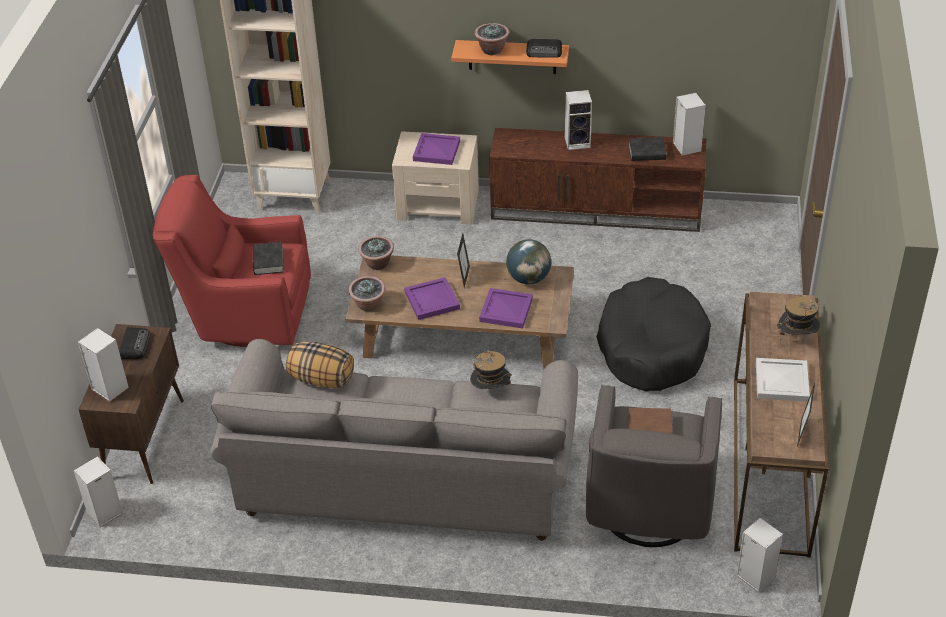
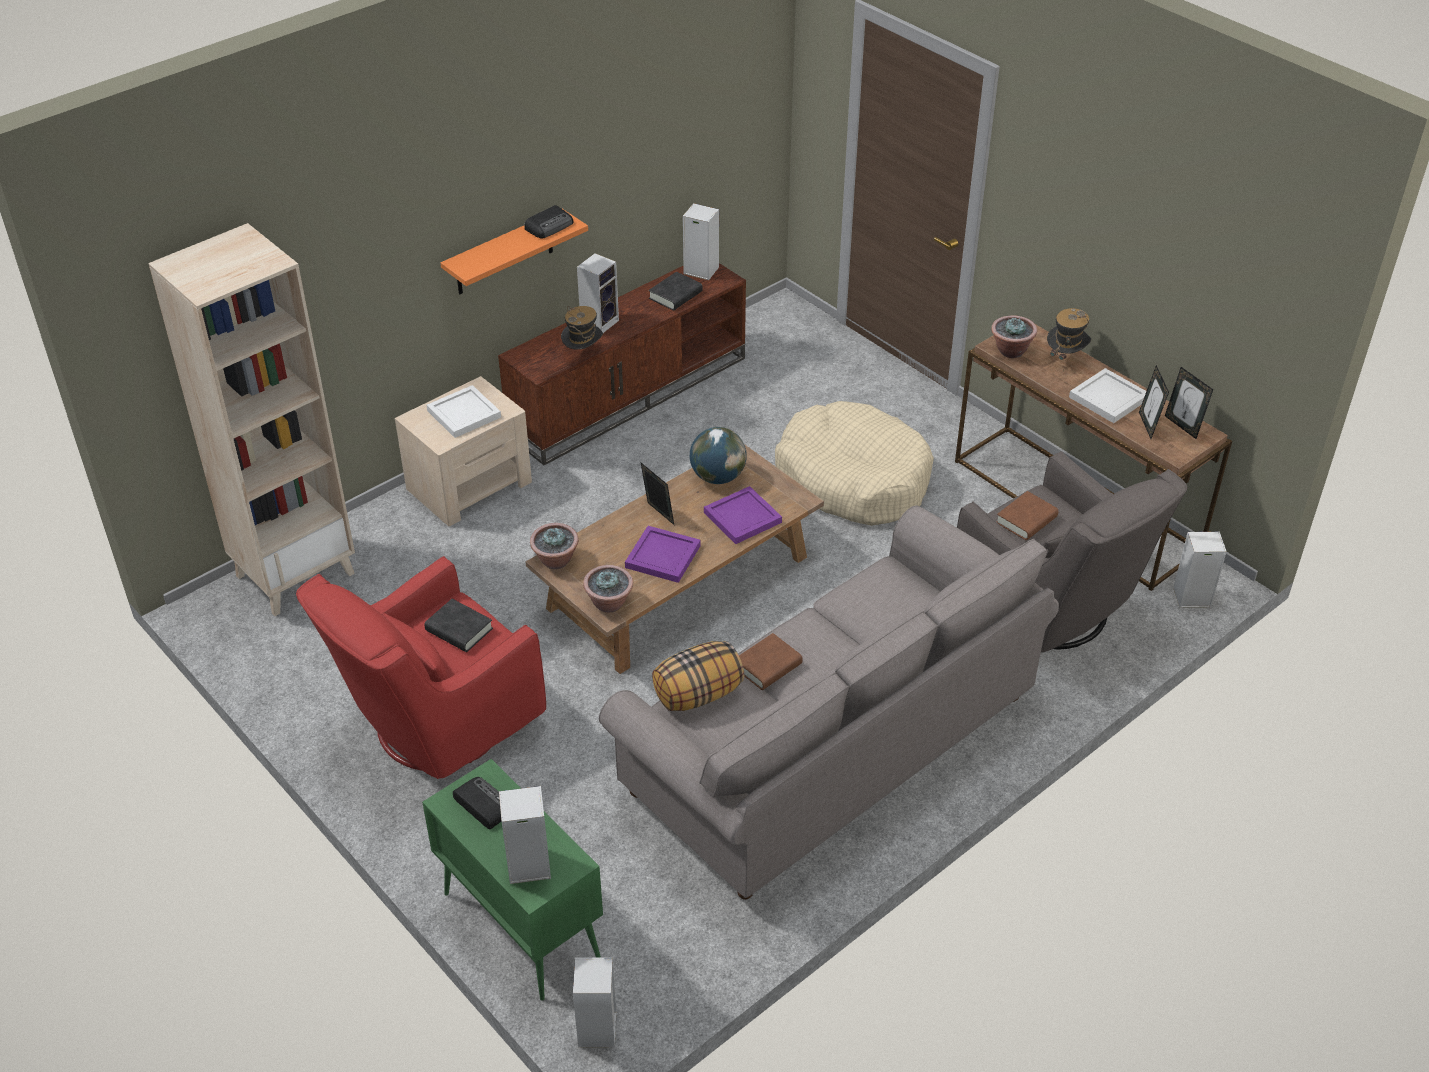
camera: 50 degrees left, 0 degrees up
(144, 438) = (520, 925): brown cabinet -> green cabinet
(377, 392) = (768, 666): none -> brown book
(437, 150) = (464, 413): purple tray -> white tray
(490, 391) = (859, 589): hat -> hat (583, 354)
(492, 50) = (495, 252): potted plant -> potted plant (1010, 351)
(651, 347) = (853, 479): black dog bed -> beige dog bed
(778, 416) = (1148, 425): none -> picture frame

